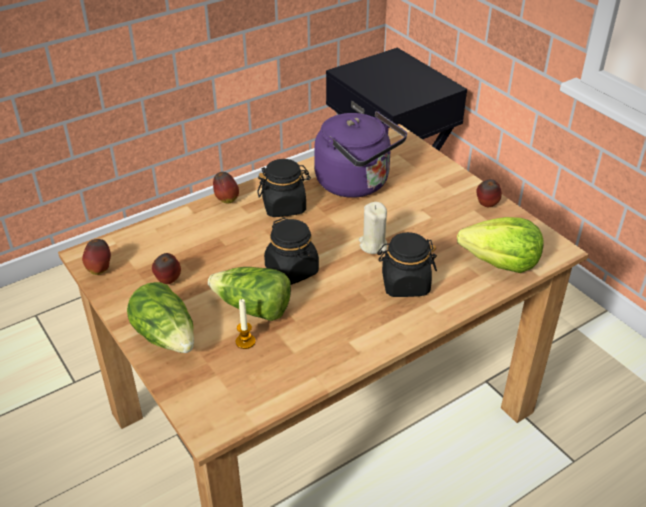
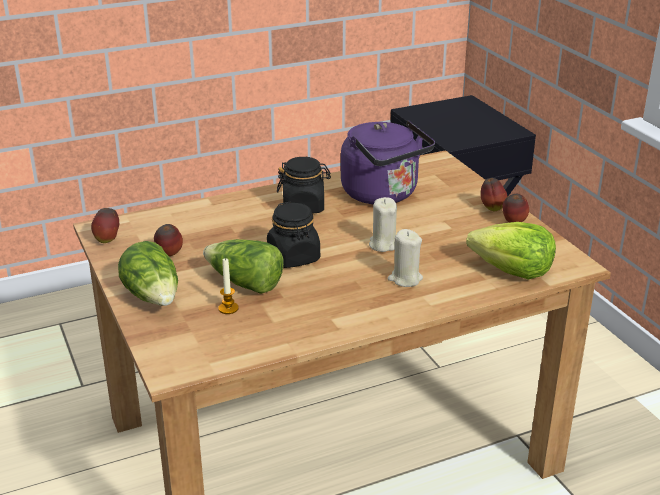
camera: 10 degrees right, 10 degrees down
(226, 200) = (247, 197): apple -> apple (491, 208)
(405, 284) = (405, 279): black jar -> beige candle

